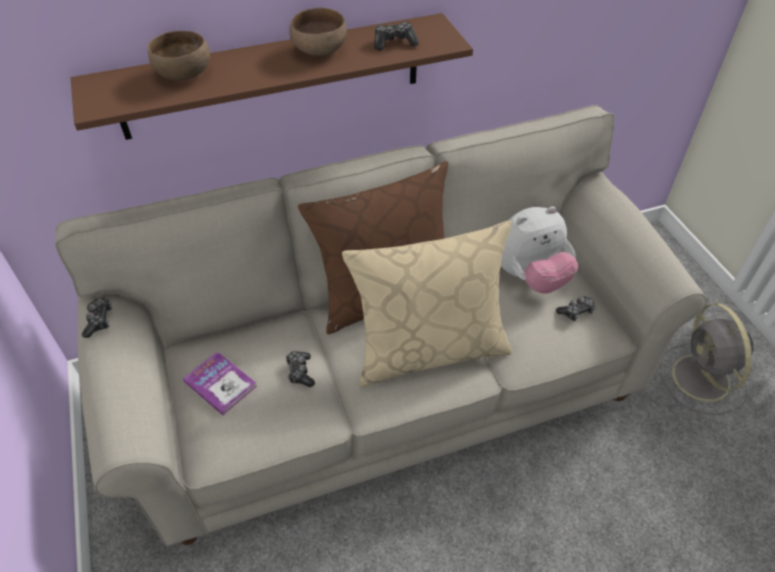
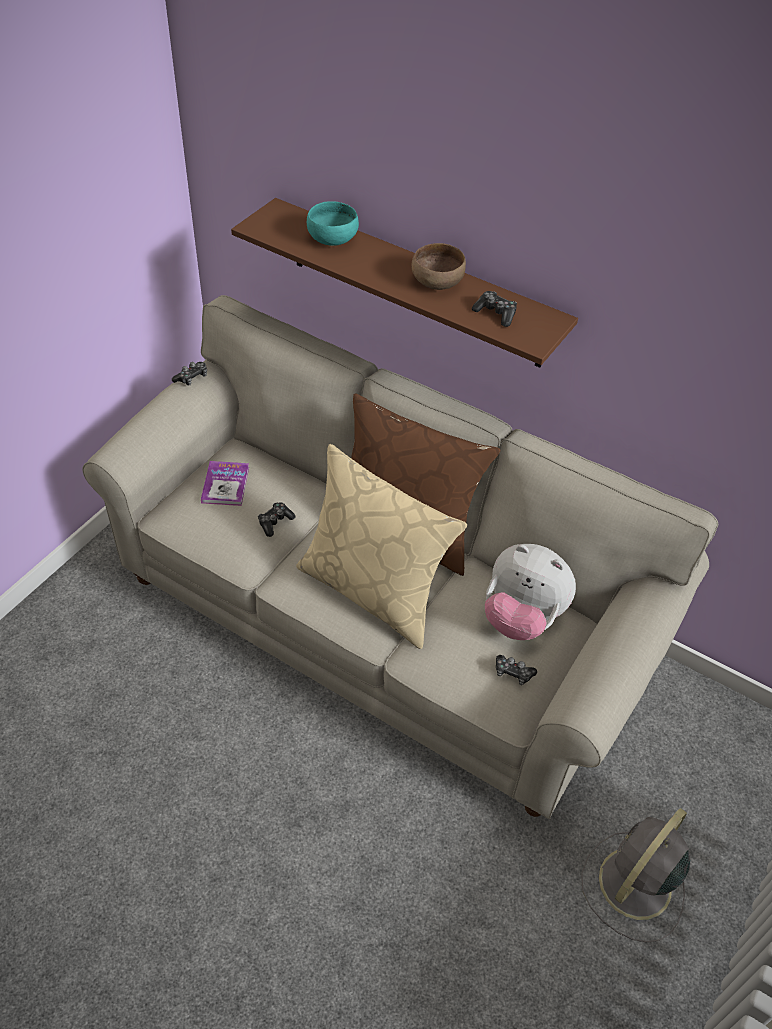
camera: 50 degrees right, 0 degrees up
(183, 74) = (332, 239): brown bowl -> turquoise bowl

